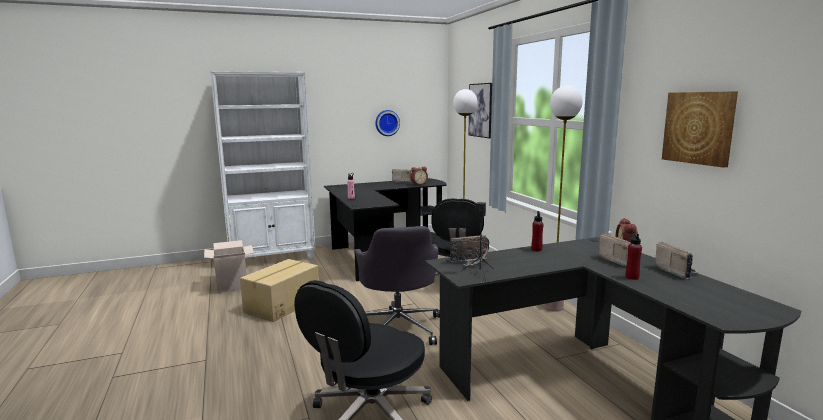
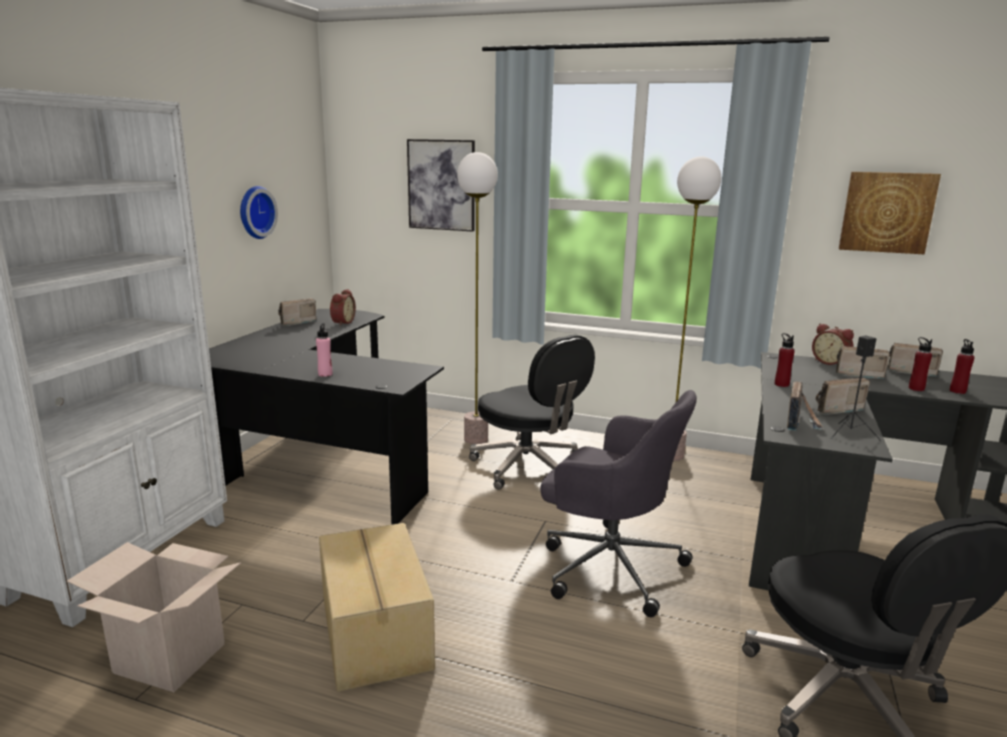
camera: 50 degrees left, 5 degrees up
(518, 265) = (833, 409): none -> radio
(664, 288) = (957, 391): none -> red bottle

